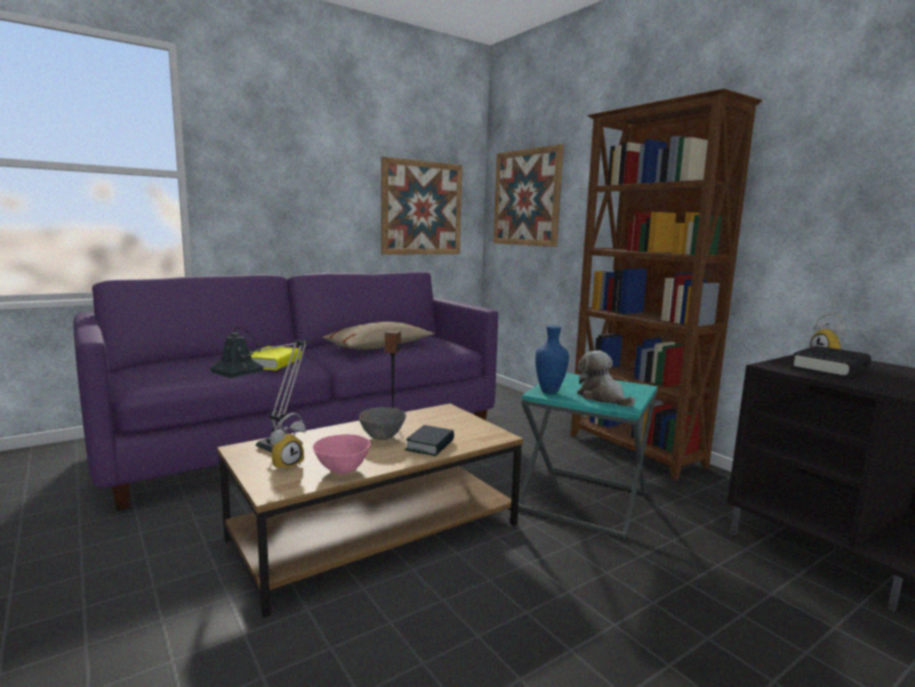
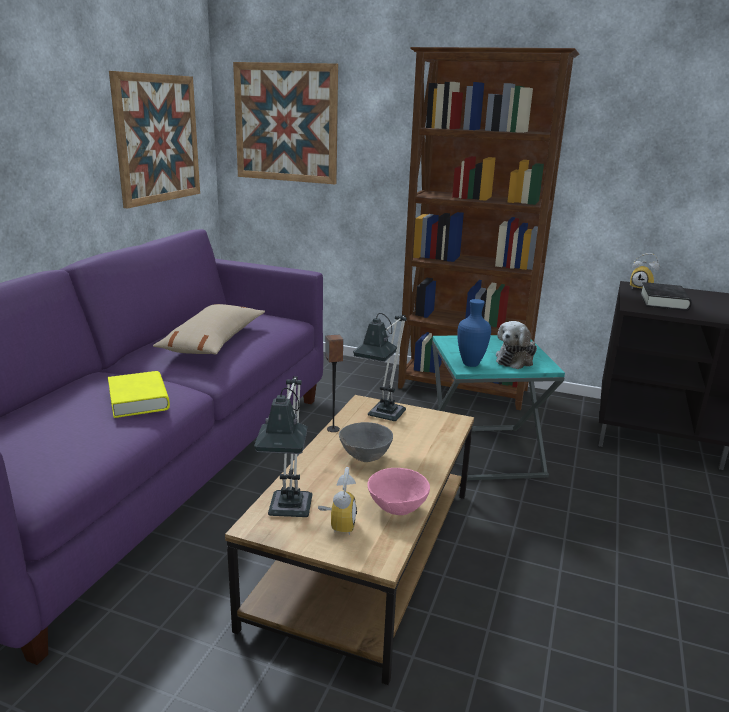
camera: 35 degrees left, 10 degrees up
(430, 445) = (420, 452): book -> none
(443, 420) = (383, 417): none -> table lamp
(602, 397) = (516, 359): plush toy -> plush toy turned 75 degrees counterclockwise

